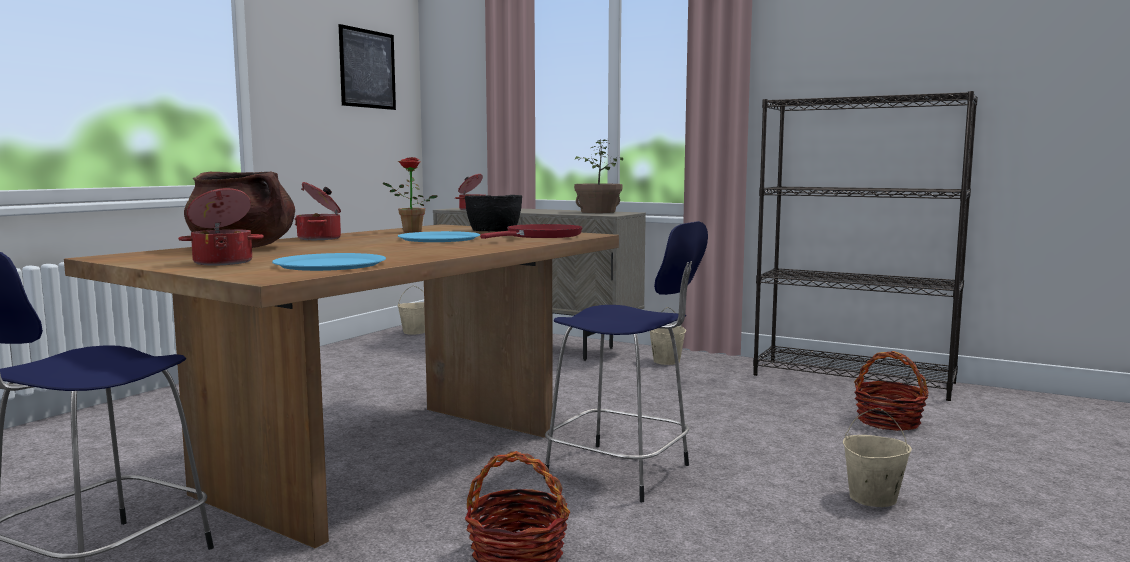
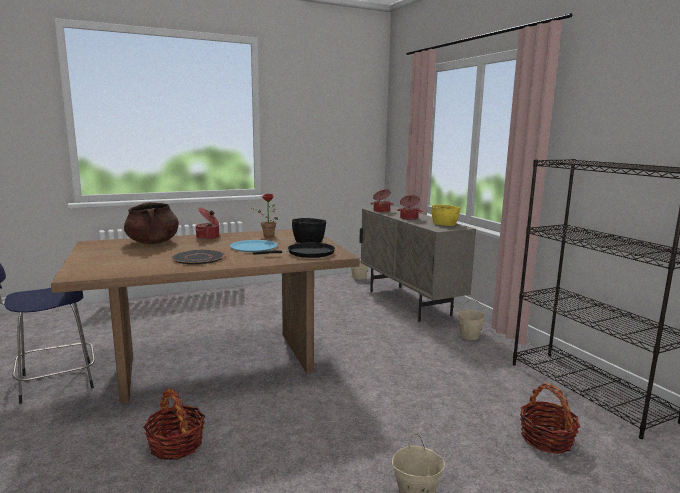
camera: 35 degrees right, 5 degrees up
(223, 262) = (104, 256): cooking pot -> cooking pot (409, 218)
(330, 264) = (128, 267): blue plate -> none
(367, 69) = (344, 119): picture -> none
(404, 250) = (198, 258): none -> black plate
(540, 236) = (307, 253): red frying pan -> black frying pan
(598, 212) = (444, 224): potted plant -> yellow bowl
(623, 473) = (304, 413): blue stool -> none

